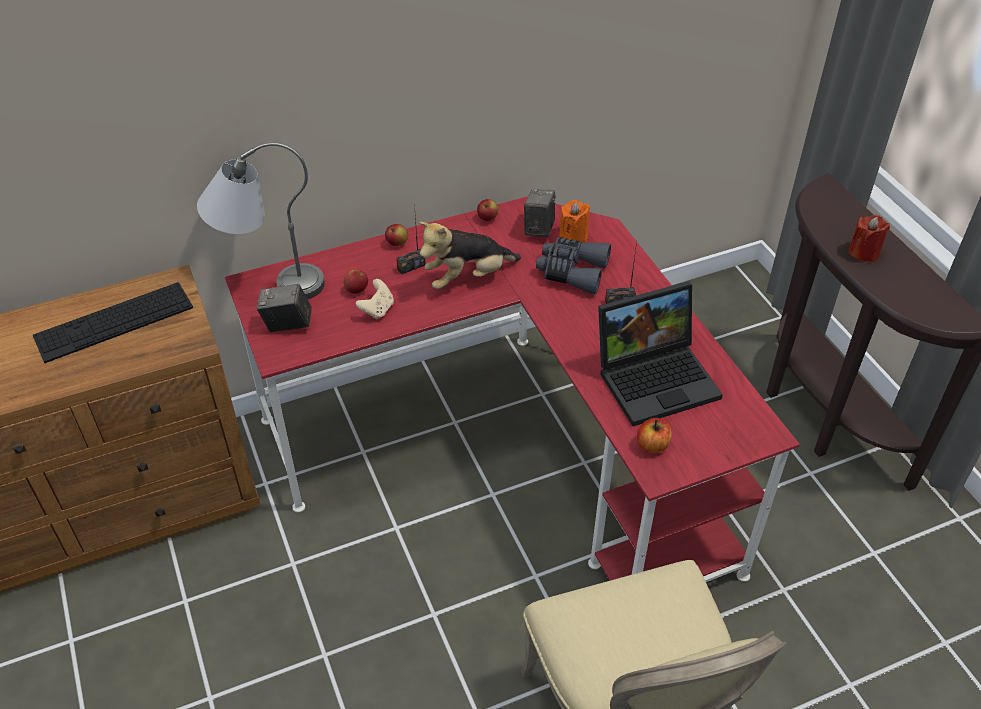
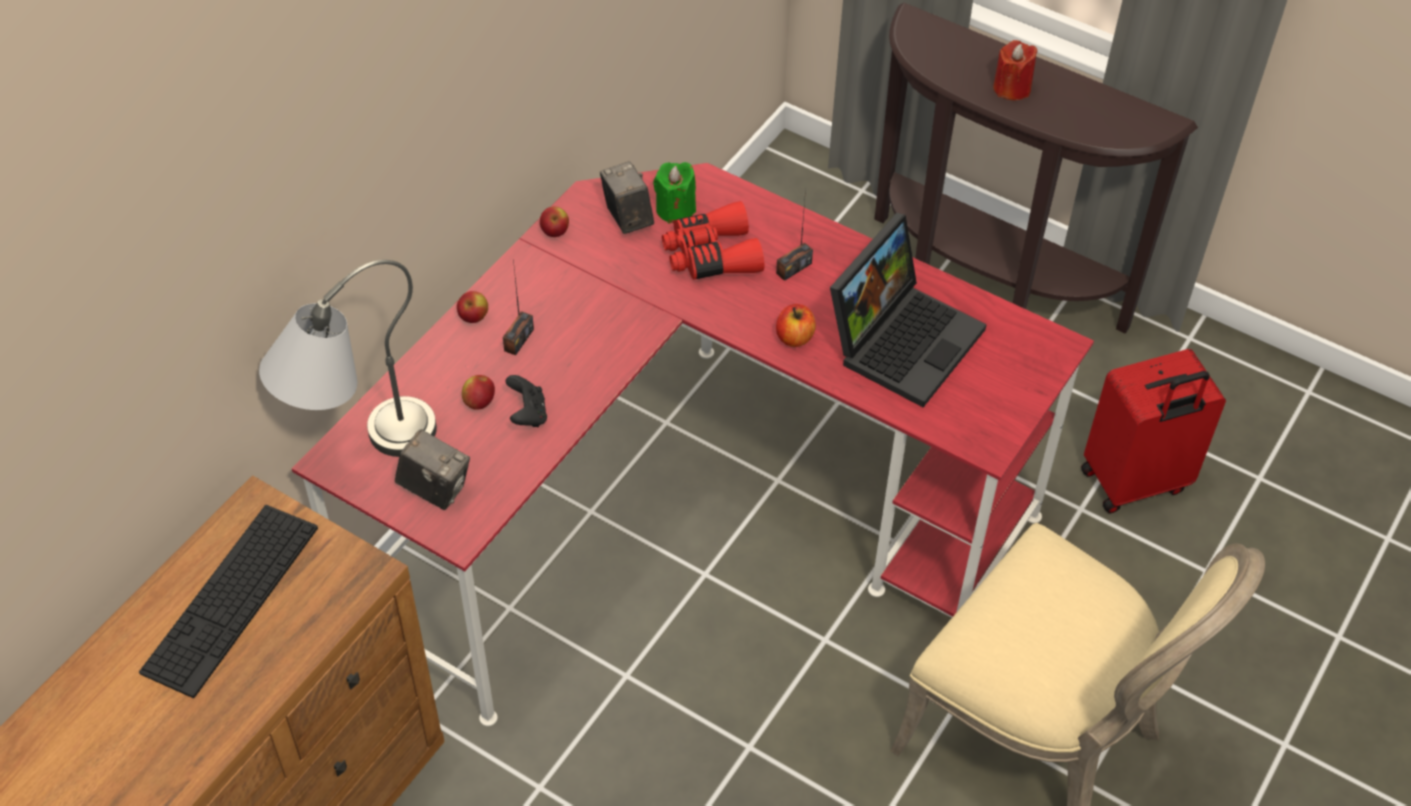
camera: 35 degrees left, 5 degrees up
(288, 324) = (435, 488): camera -> camera turned 120 degrees counterclockwise
(377, 310) = (527, 414): beige game controller -> black game controller
(467, 277) = (598, 321): plush toy -> none
(572, 271) = (710, 255): grey binoculars -> red binoculars
(573, 236) = (675, 209): orange candle -> green candle
(652, 445) = (959, 417): apple -> apple (795, 337)
(839, 594) = (1135, 483): none -> red suitcase

